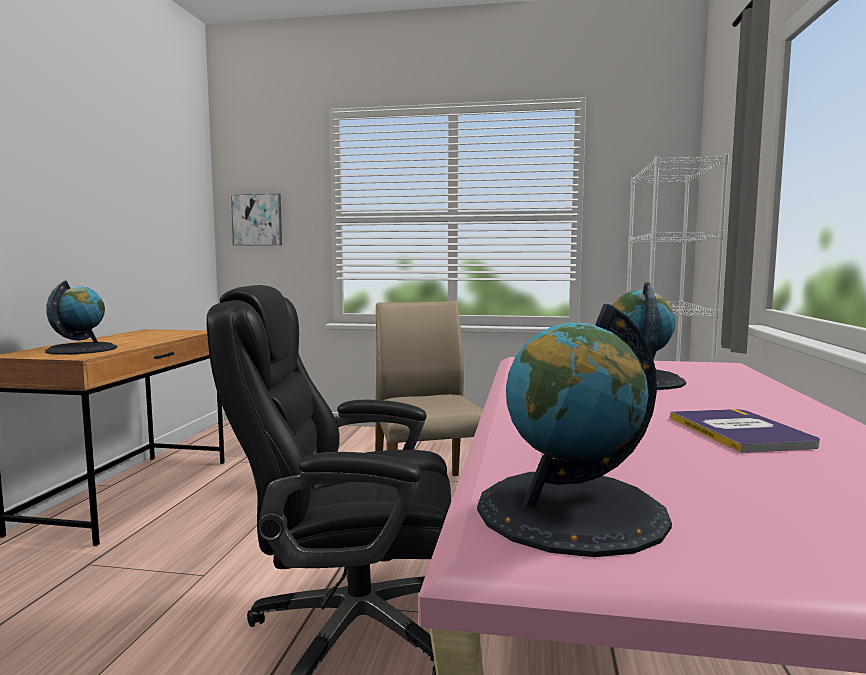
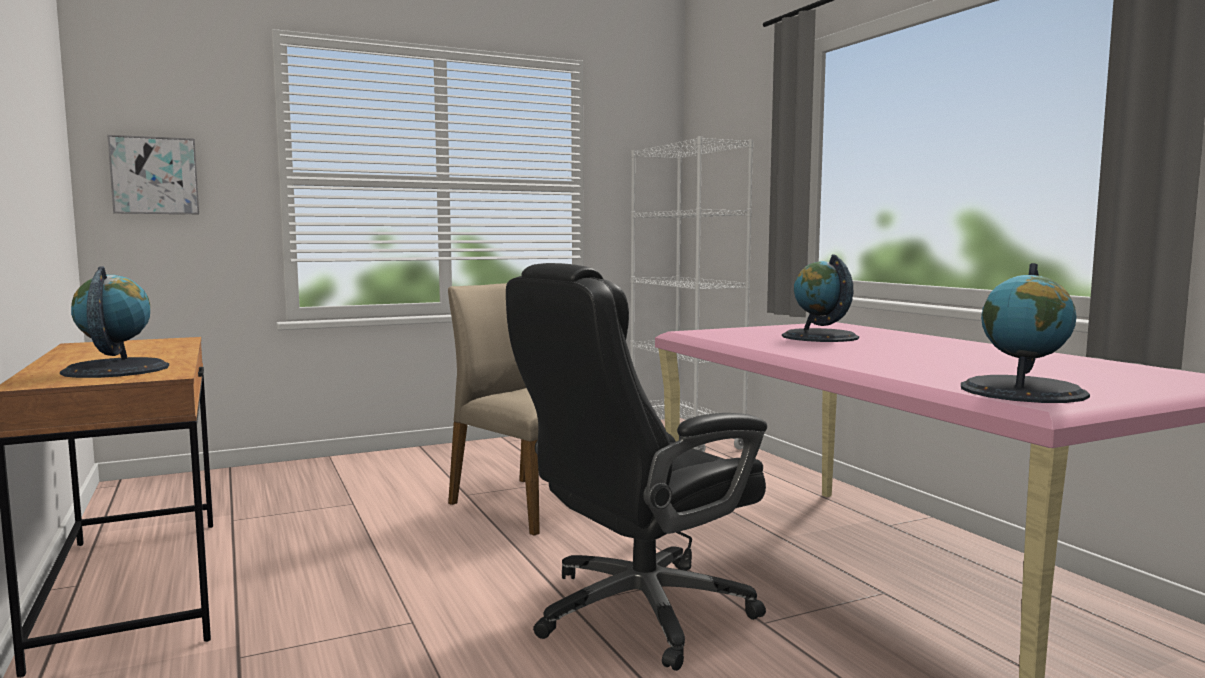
camera: 35 degrees left, 0 degrees up
(740, 432) = (969, 354): book -> none

